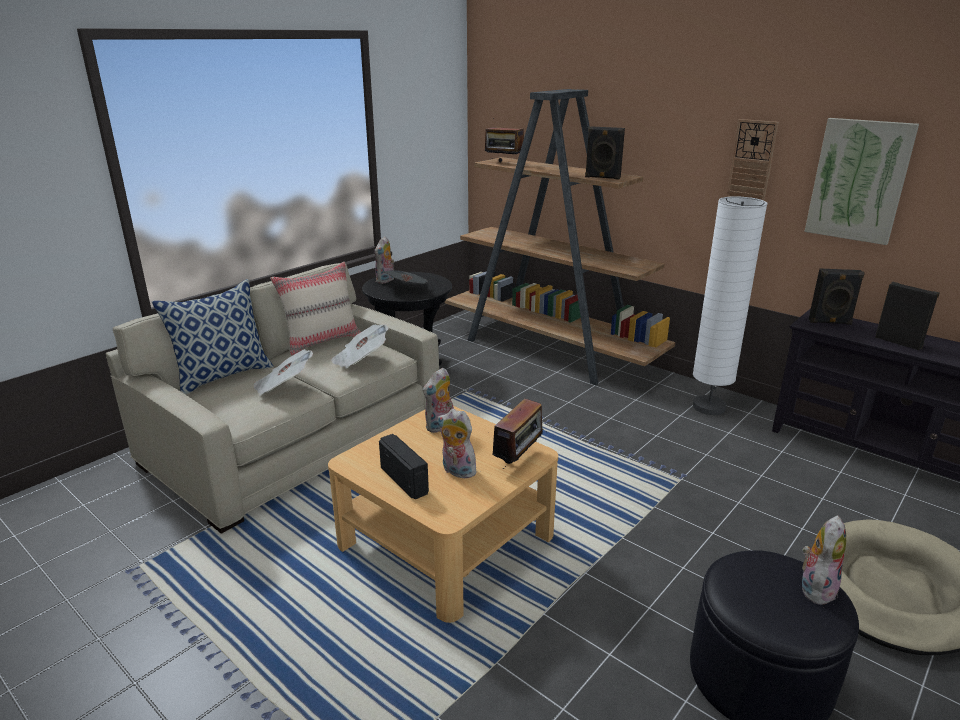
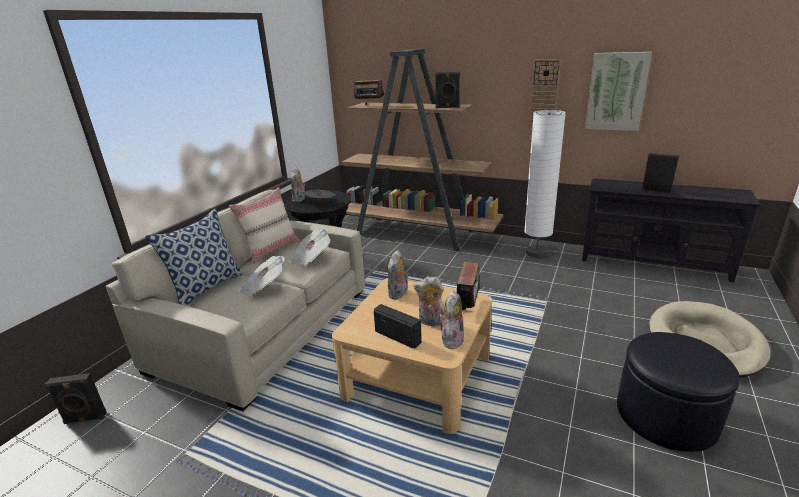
camera: 15 degrees left, 0 degrees up
(815, 587) = (699, 347): plush toy -> plush toy (451, 339)
(830, 322) = (610, 184): black speaker -> black speaker (85, 419)

